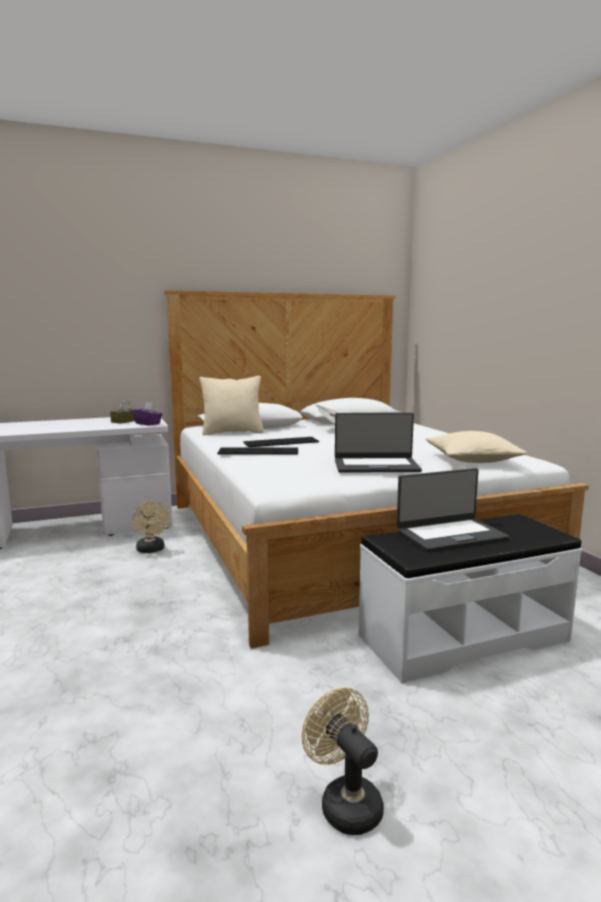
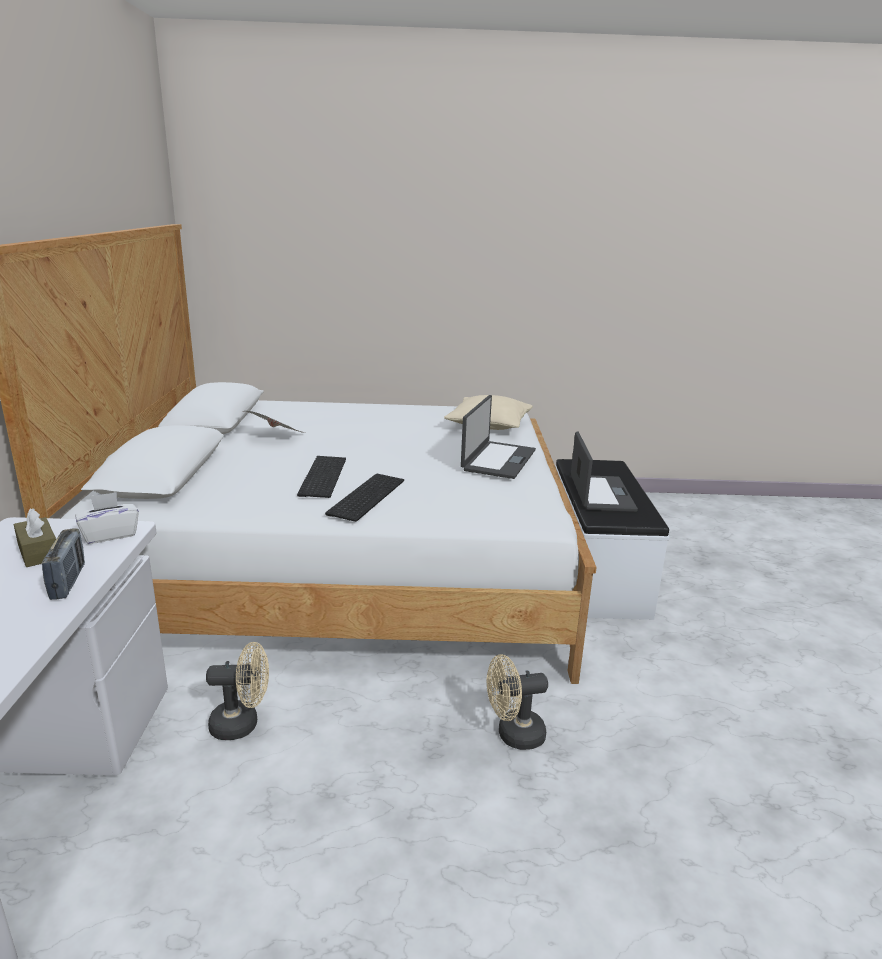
camera: 70 degrees left, 10 degrees up
(99, 427) = (68, 582): none -> radio
(148, 424) = (110, 535): purple tissue box -> white tissue box
(232, 432) = (196, 492): beige pillow -> none
(345, 802) = (788, 683): beige fan -> beige fan (513, 735)

